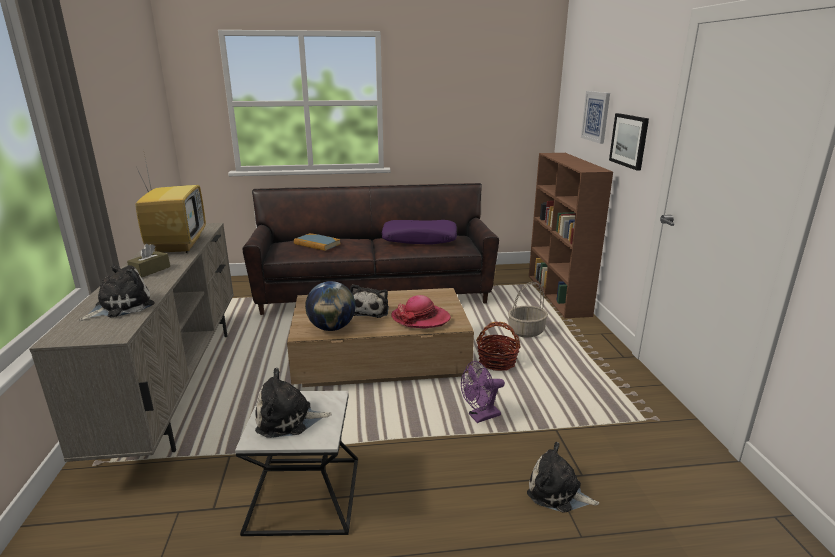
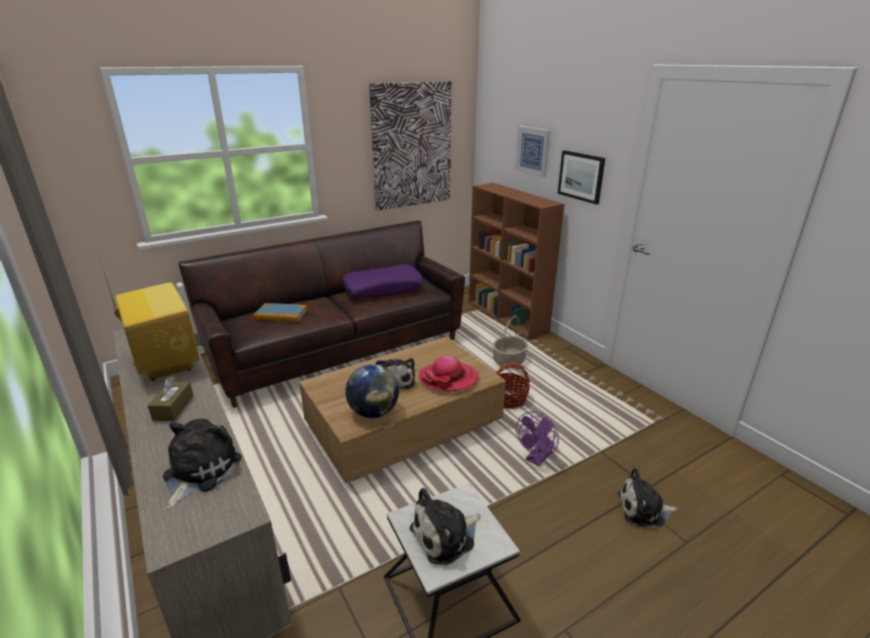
camera: 25 degrees left, 5 degrees up
(484, 110) = (411, 146): none -> picture

